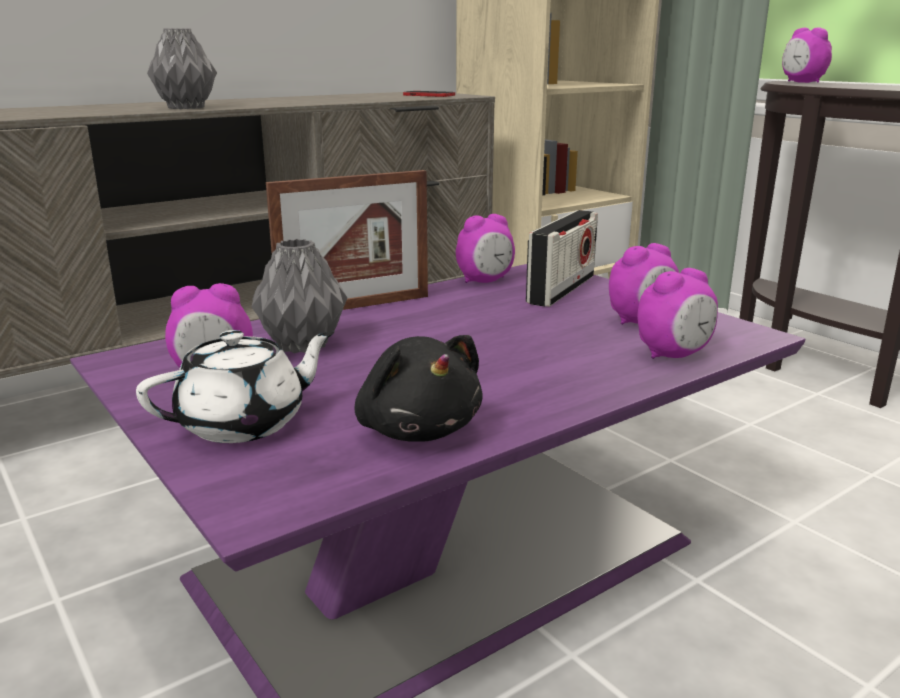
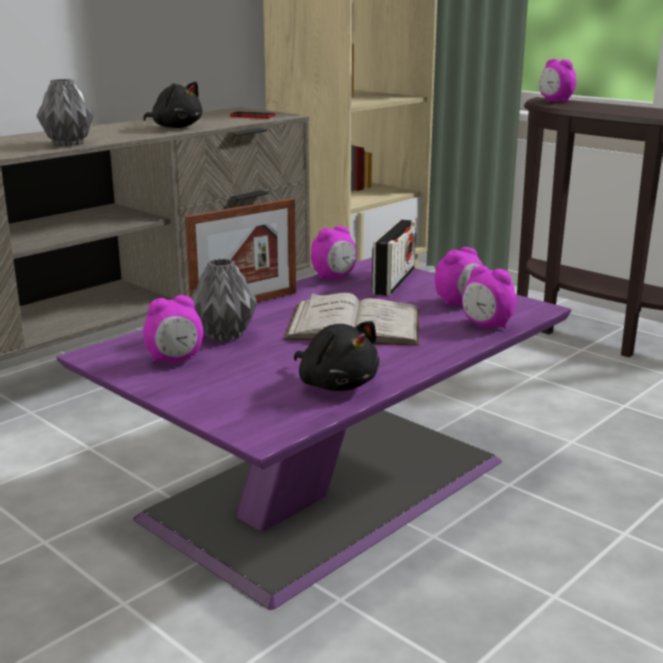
camera: 10 degrees left, 0 degrees up
(245, 423) = (220, 389): white teapot -> none
(329, 100) = (176, 127): none -> black plush toy
(484, 341) = (354, 324): none -> white book
(674, 355) = (486, 325): alarm clock -> alarm clock turned 75 degrees clockwise

